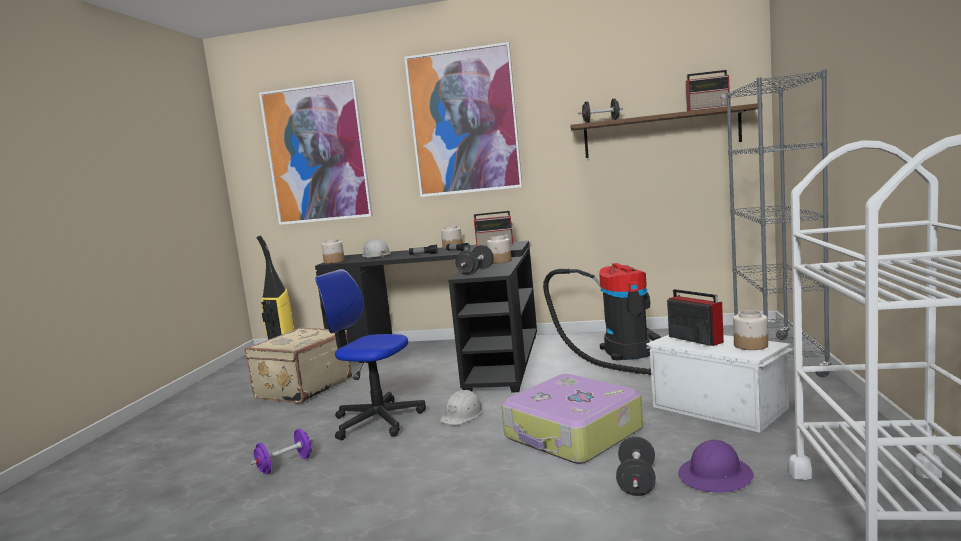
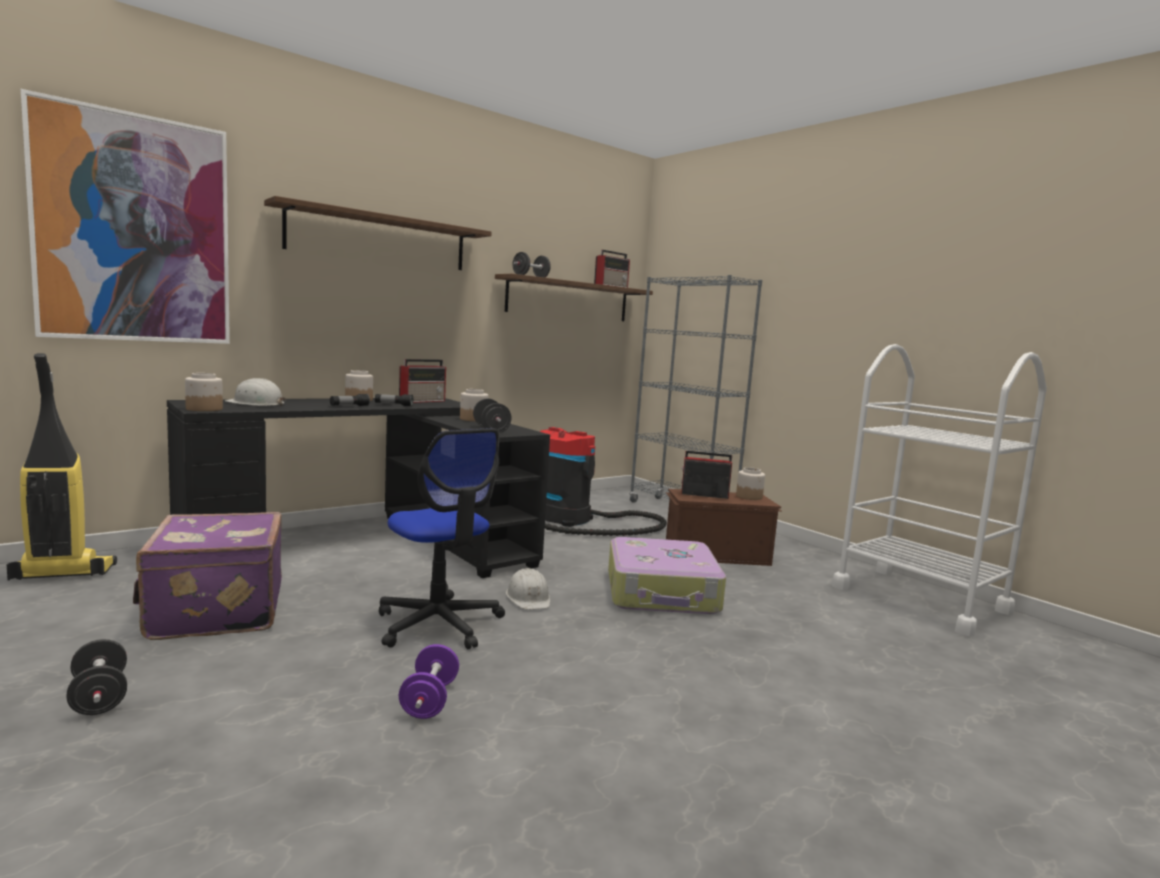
camera: 50 degrees left, 0 degrees up
(302, 388) = (214, 611): beige suitcase -> purple suitcase
(377, 420) = (439, 624): office chair -> office chair turned 105 degrees counterclockwise
(464, 122) = (379, 239): picture -> shelf
(637, 482) = (775, 615): black dumbbell -> black dumbbell (99, 697)
(716, 476) = (806, 599): purple hard hat -> none
(718, 406) = (715, 552): white storage box -> brown storage box

